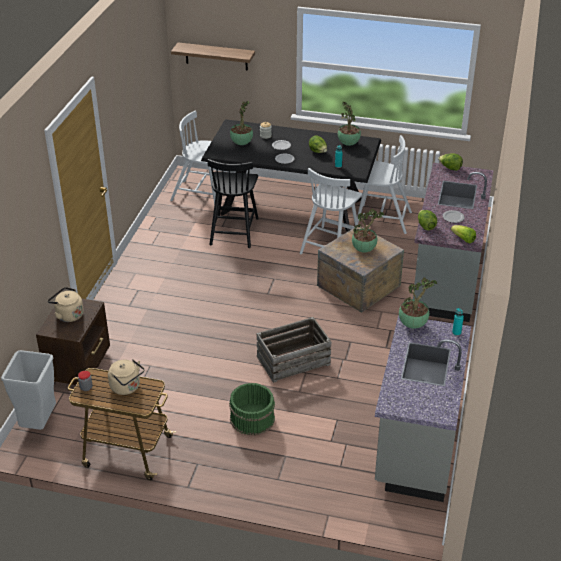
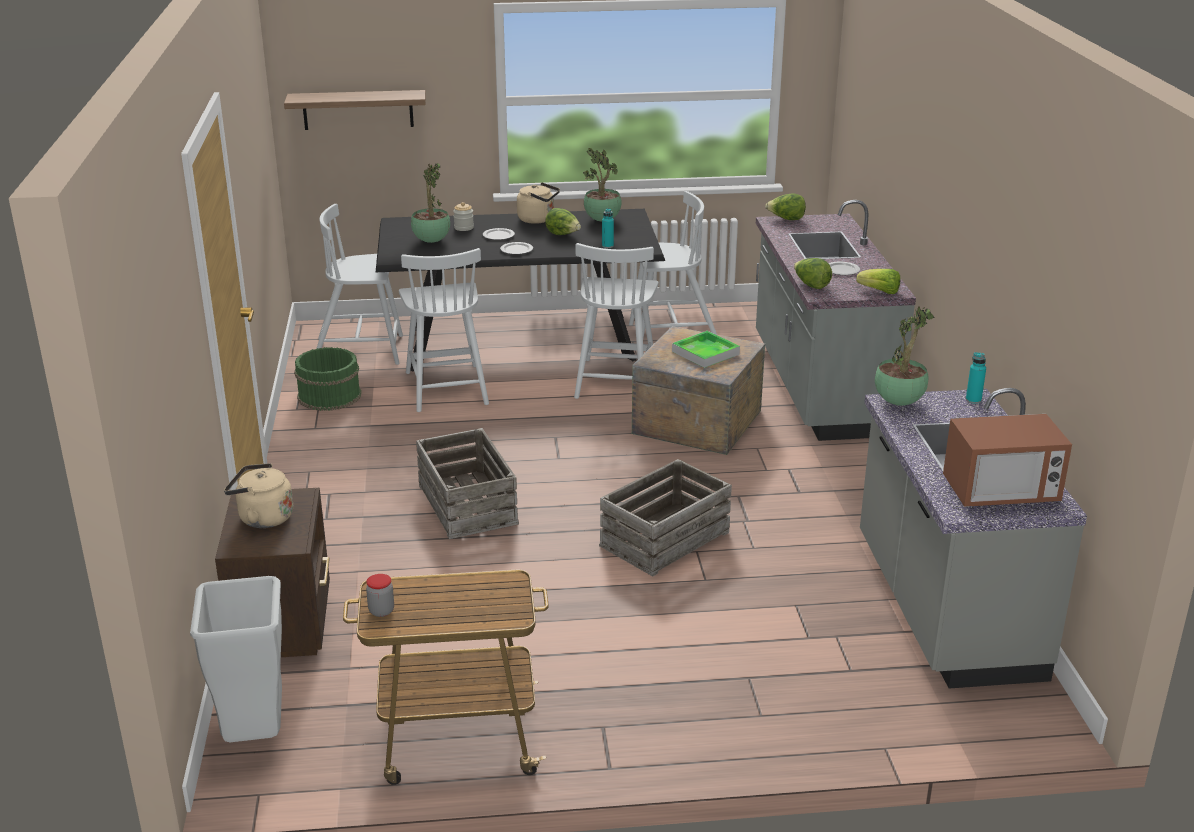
camera: 20 degrees left, 10 degrees down
(127, 387) = (462, 593): beige kettle -> beige kettle (538, 219)
(203, 313) = (466, 505): none -> crate
(234, 231) = (446, 387): black chair -> white chair
(251, 418) = (652, 636): green bucket -> green bucket (328, 396)
(364, 249) = (705, 353): potted plant -> tray
(420, 400) = (1000, 493): none -> microwave

